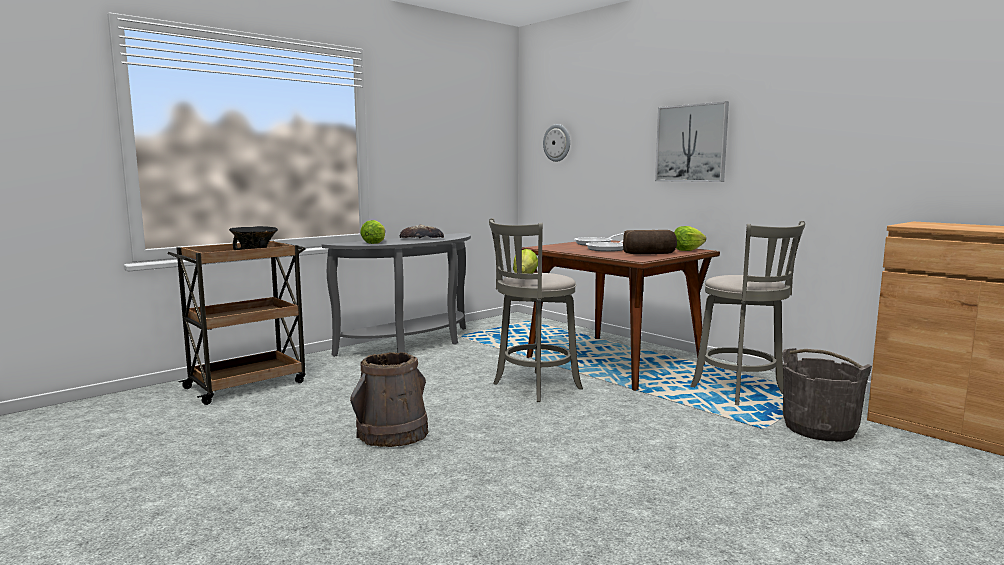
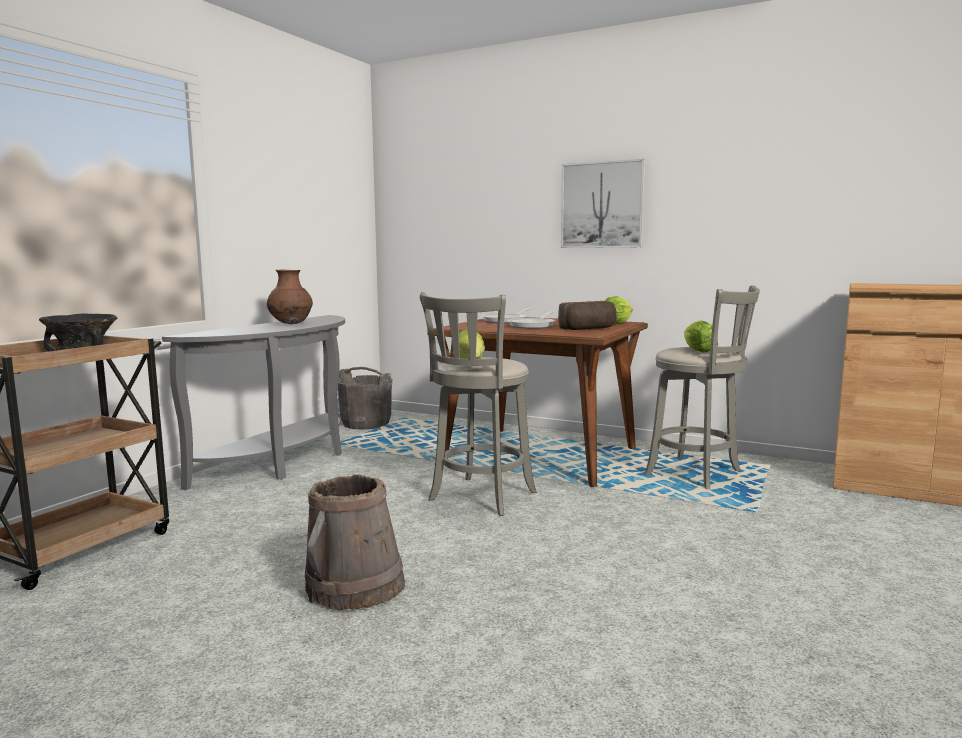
camera: 20 degrees left, 0 degrees up
(374, 243) = (237, 331): lettuce -> lettuce (697, 351)
(421, 238) = (291, 324): bread -> brown vase
(557, 143) = (430, 205): wall clock -> none
(819, 428) = (803, 503): grey bucket -> grey bucket (366, 423)

